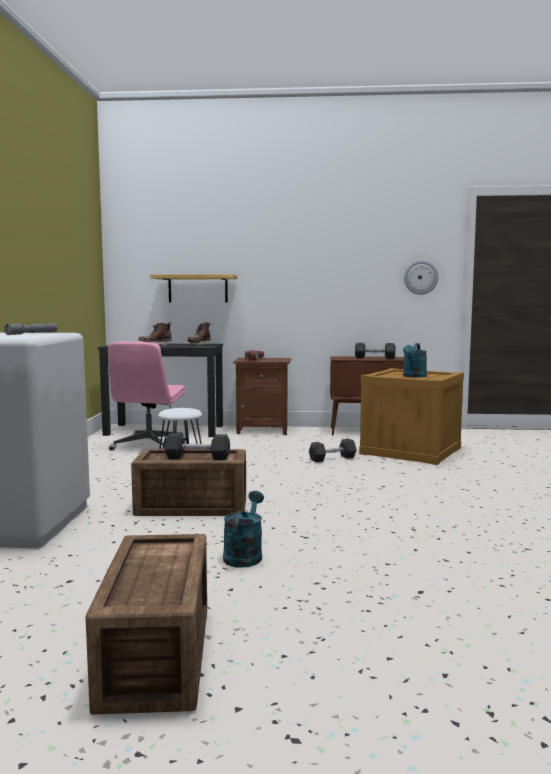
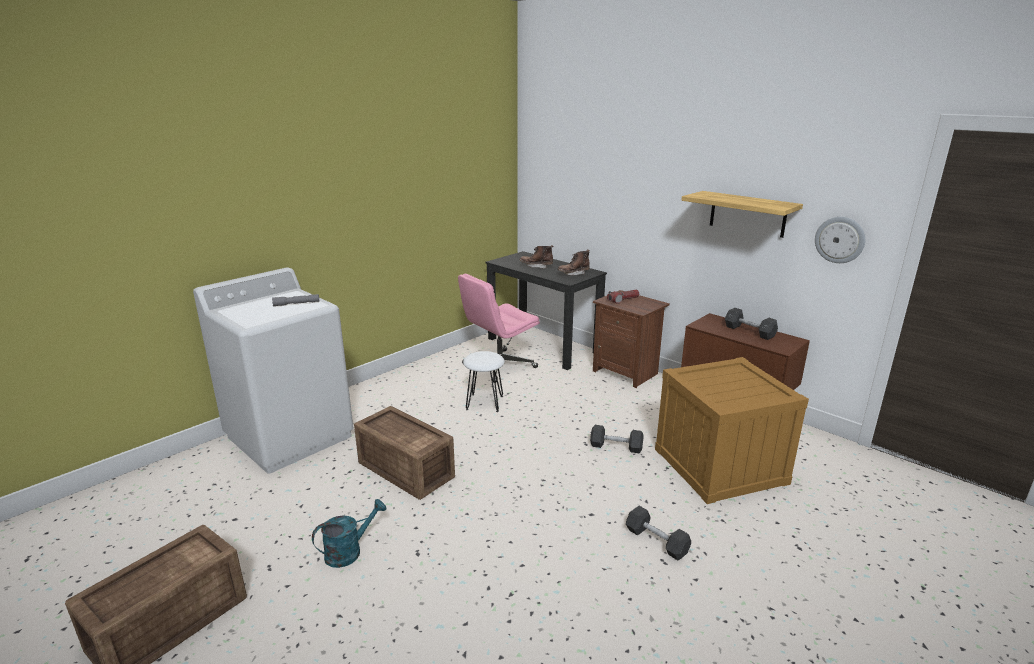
camera: 40 degrees right, 15 degrees up
(197, 458) = (405, 434): grey dumbbell -> grey dumbbell (656, 541)
(198, 289) = (590, 210): shelf -> shelf (747, 214)
(413, 376) = (729, 387): turquoise watering can -> none

